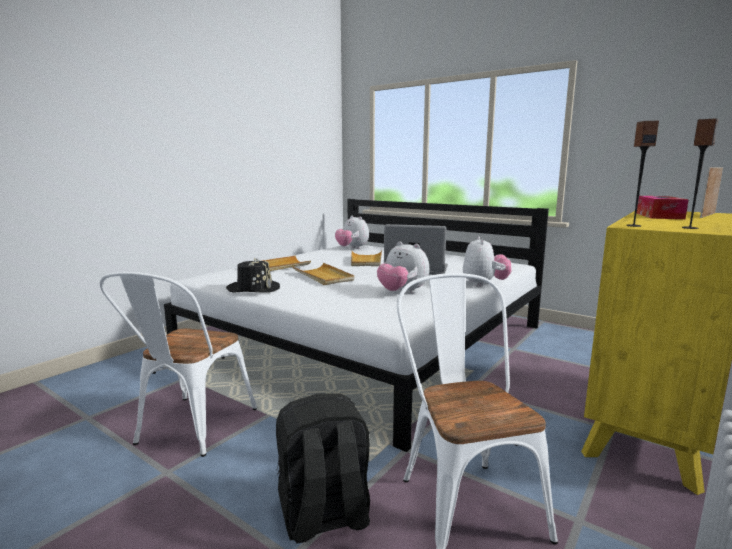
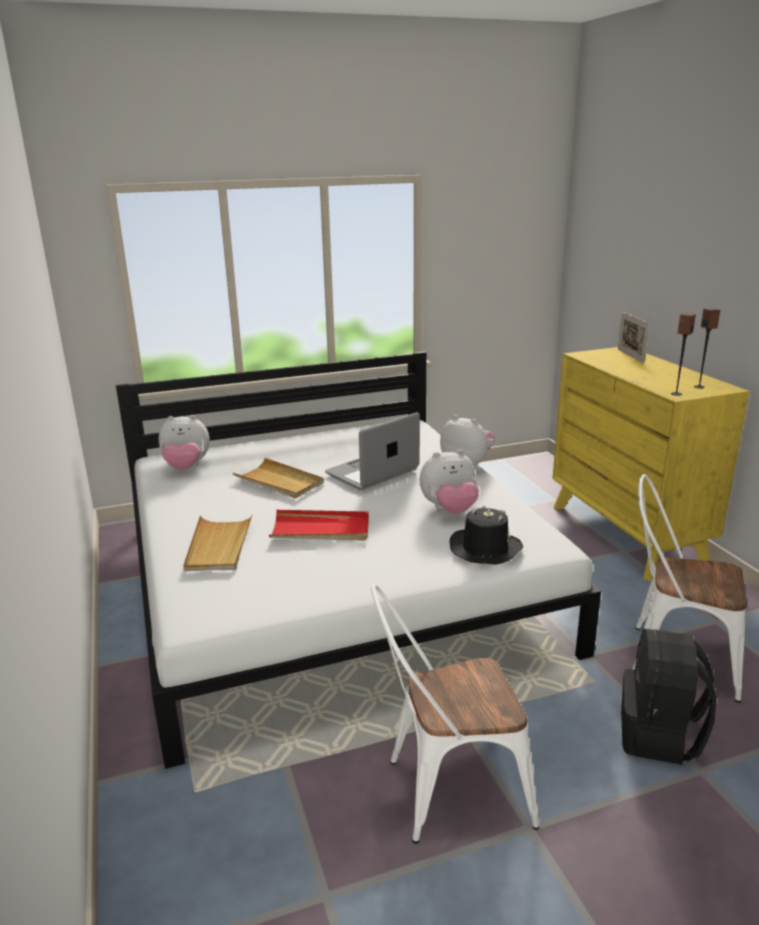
camera: 55 degrees left, 10 degrees up
(190, 430) = (446, 791): white chair -> white chair turned 120 degrees clockwise
(253, 289) = (319, 589): black hat -> black hat (485, 548)
(323, 276) = (321, 529): beige tray -> red tray
(658, 216) = (621, 367): tissue box -> none

